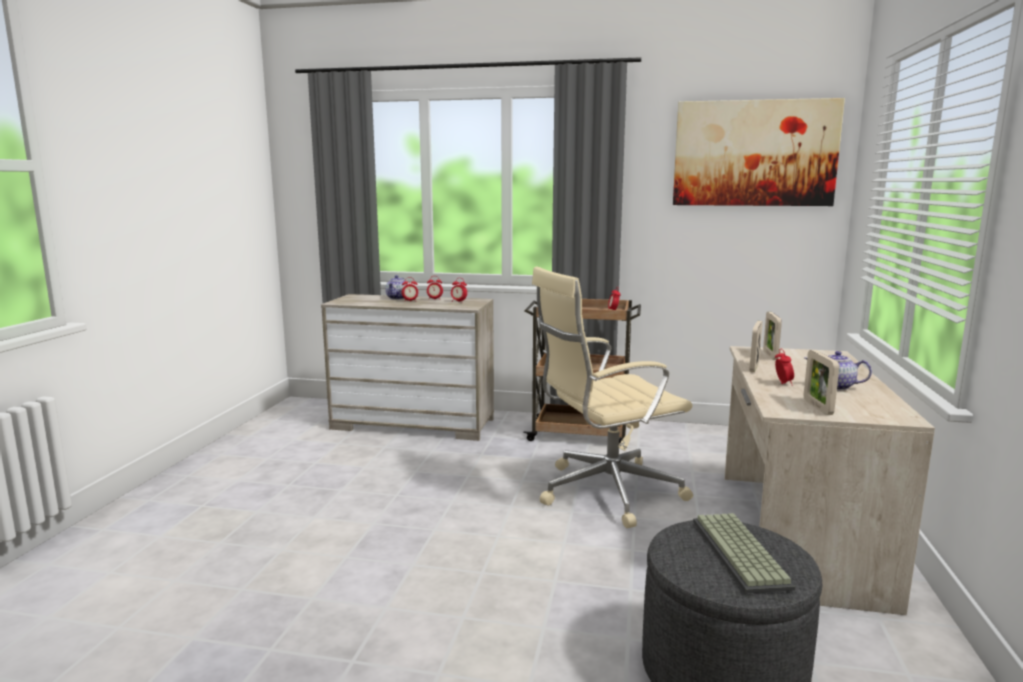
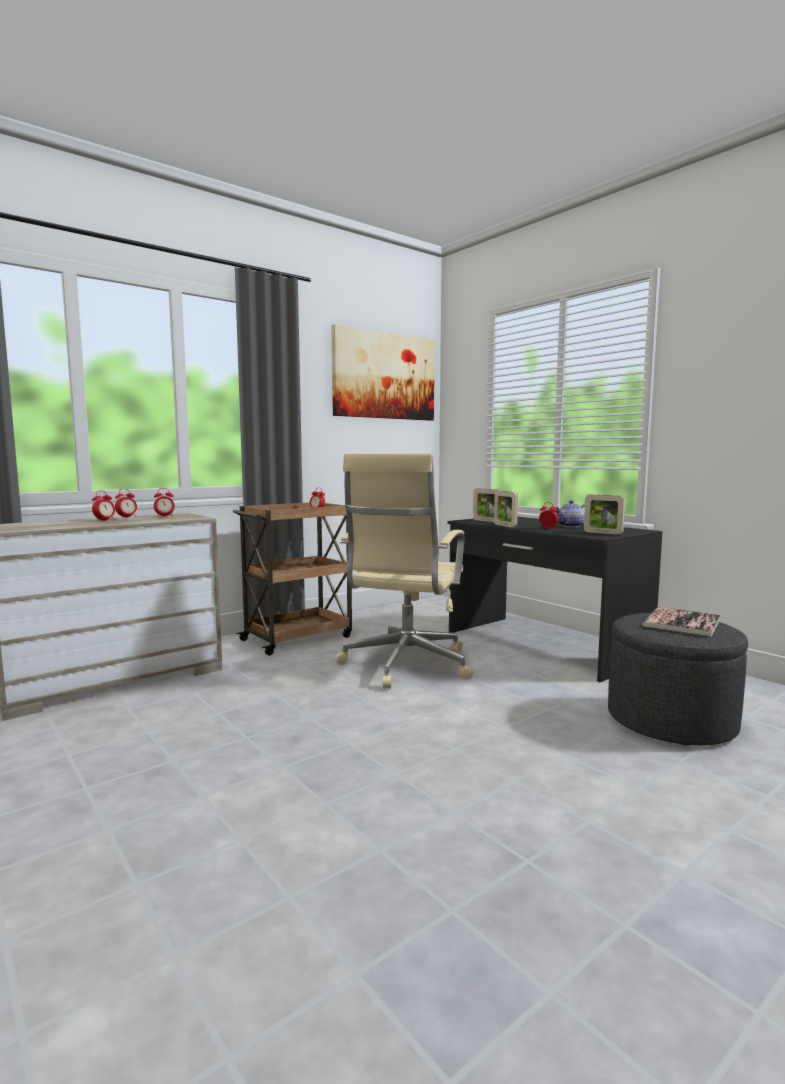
camera: 50 degrees left, 5 degrees down
(398, 298) = (75, 521): teapot -> none
(742, 553) = (681, 623): keyboard -> book
(795, 533) = (542, 645): beige desk -> black desk

